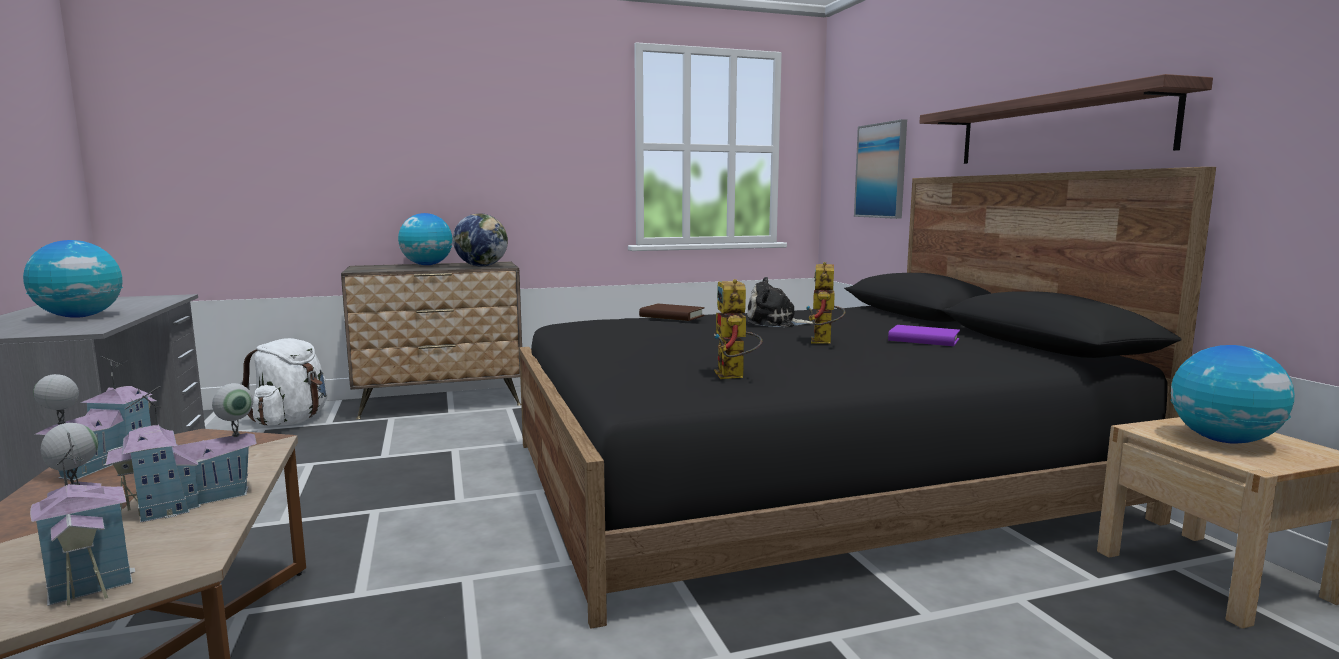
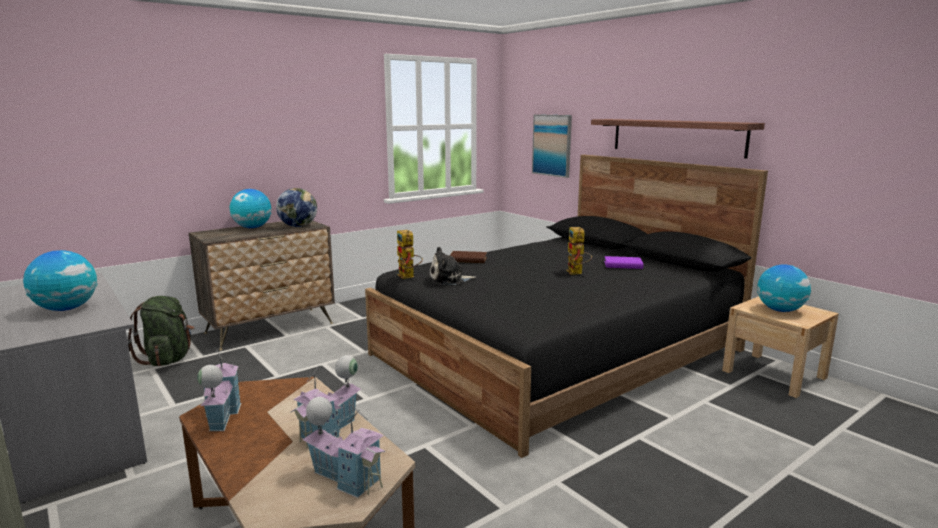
camera: 20 degrees left, 5 degrees up
(291, 421) = (168, 359): white backpack -> green backpack
(734, 376) = (562, 305): toy robot -> toy robot (409, 276)
(775, 323) = (531, 259): plush toy -> plush toy (449, 280)

